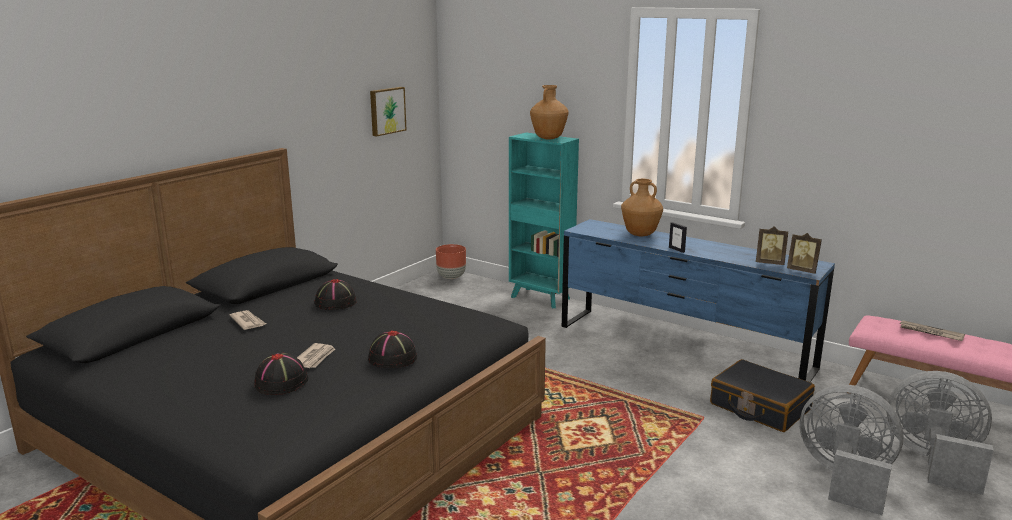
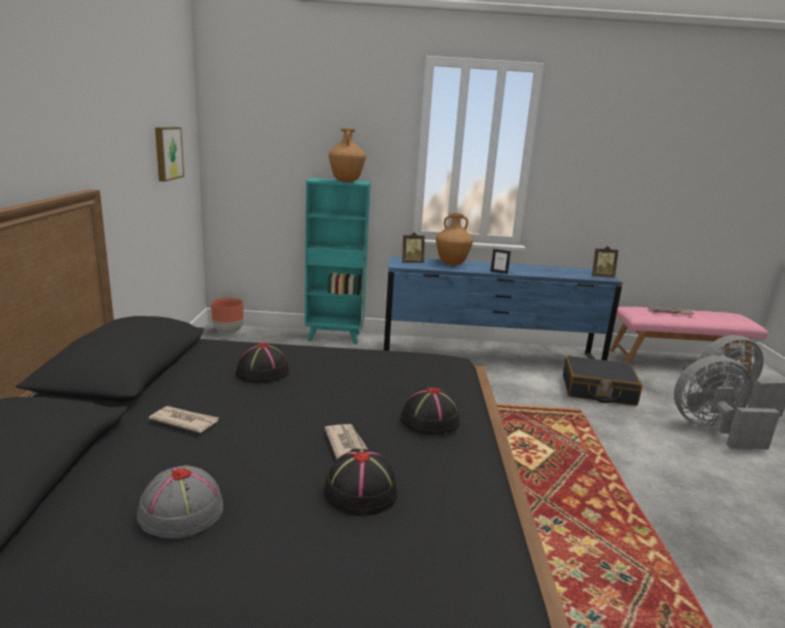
camera: 35 degrees left, 0 degrees up
(184, 365) = (180, 512): none -> grey hat
(770, 263) = (573, 274): picture frame -> picture frame (411, 263)

